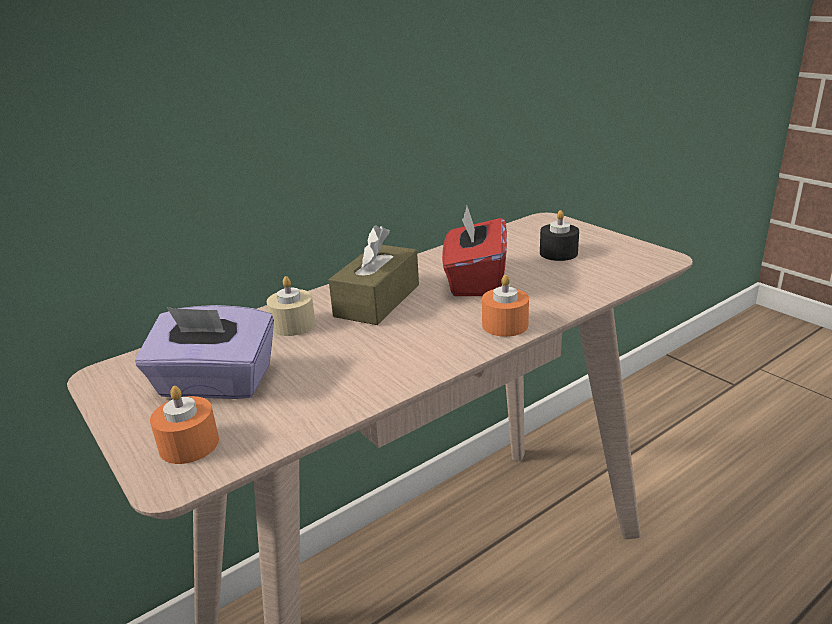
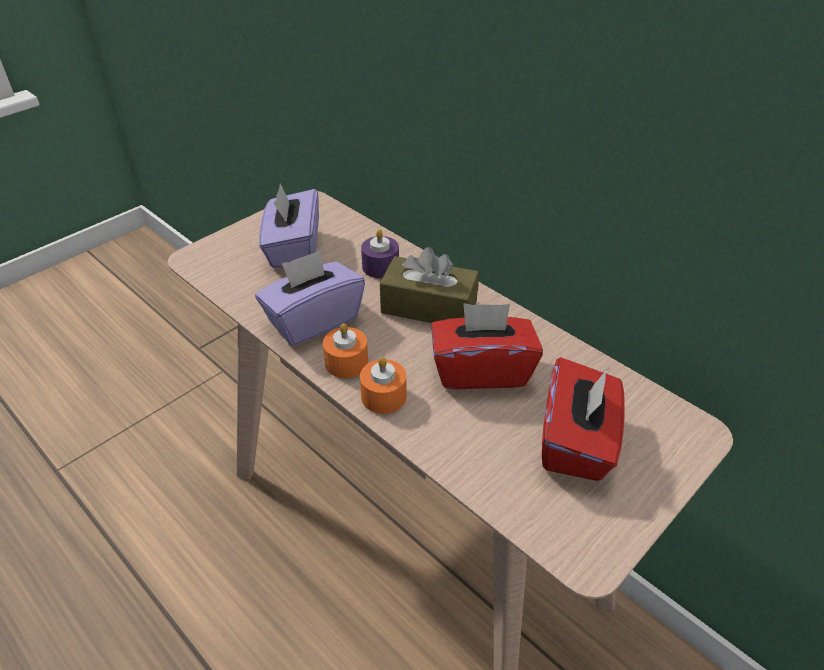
camera: 80 degrees right, 15 degrees up
(189, 444) = (226, 255): orange candle -> orange candle (346, 362)
(293, 325) = (380, 266): beige candle -> purple candle
(374, 366) = (313, 320): none -> purple tissue box
(558, 253) = (576, 442): black candle -> red tissue box

